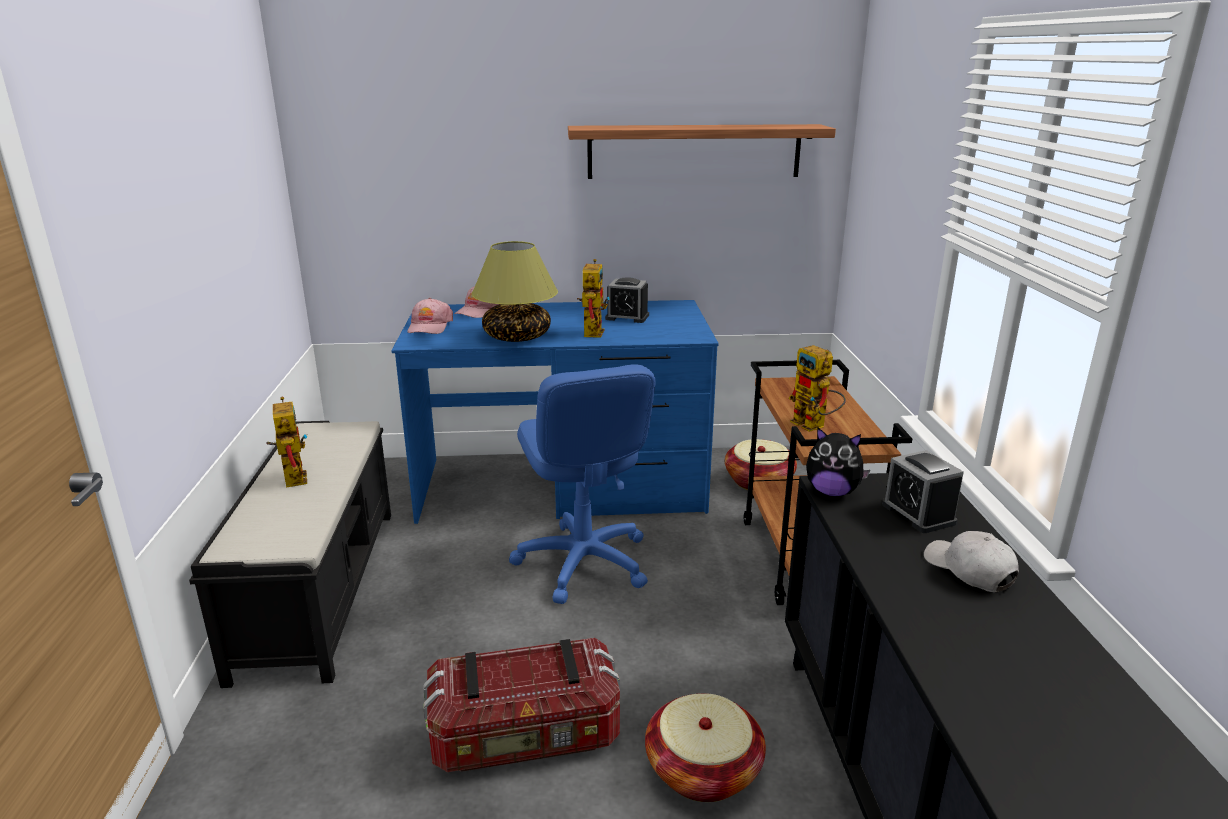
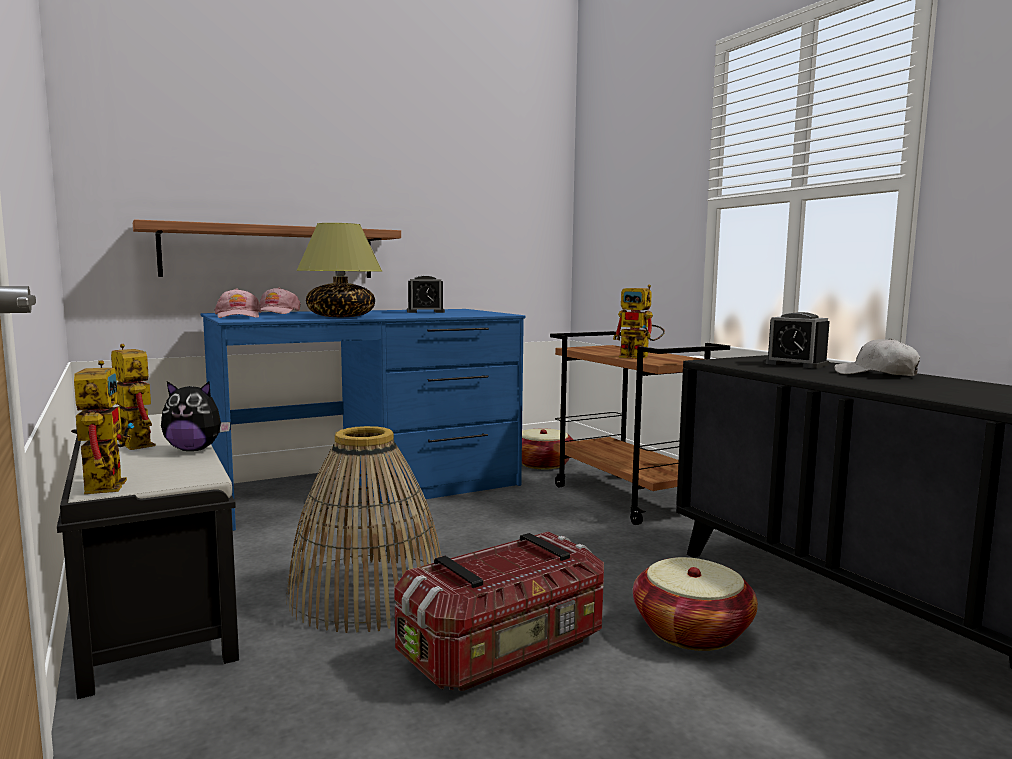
camera: 25 degrees left, 15 degrees down
(465, 634) = (367, 594): none -> basket
(583, 562) = (439, 528): blue office chair -> none
(592, 331) = (407, 314): toy robot -> toy robot (102, 484)
(694, 151) = (459, 179): shelf -> shelf (270, 252)
(832, 492) = (721, 362): plush toy -> plush toy (194, 450)

